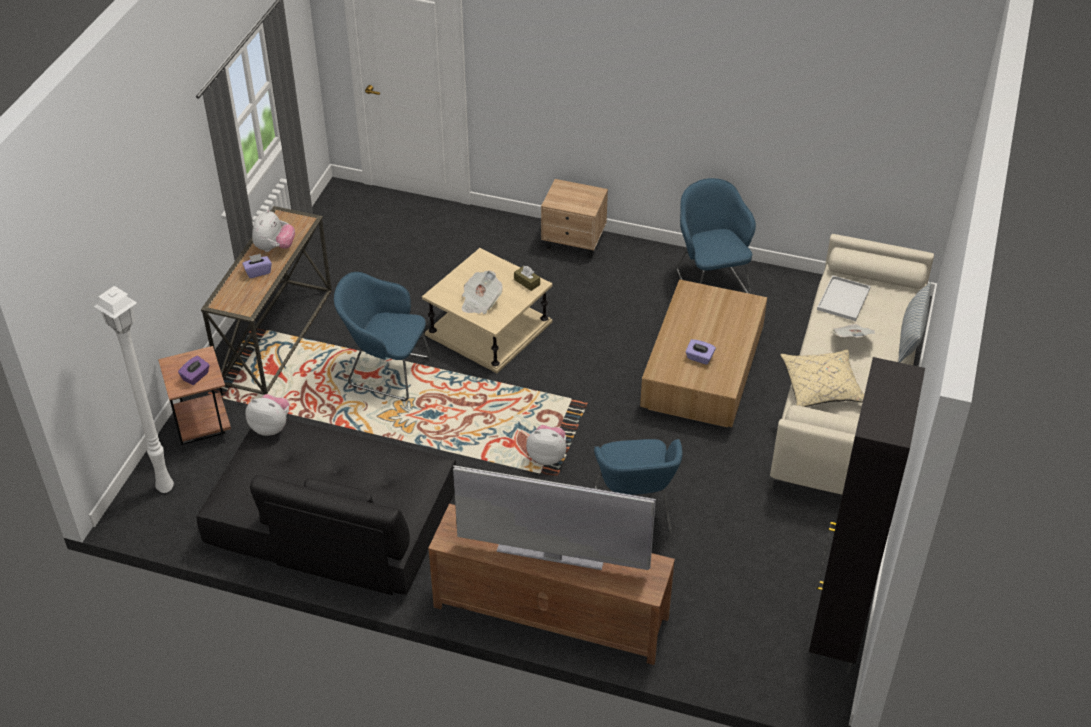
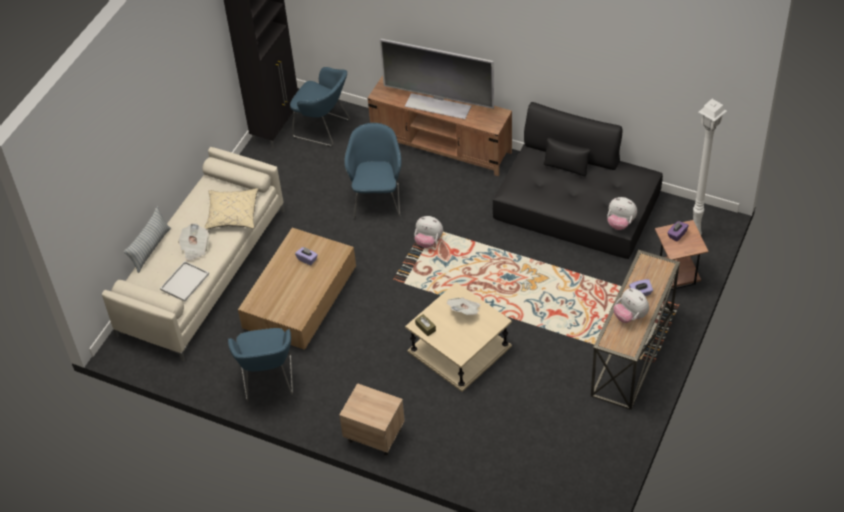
camera: 170 degrees left, 5 degrees up
(274, 247) = (630, 316): plush toy -> plush toy turned 60 degrees counterclockwise
(386, 372) = (542, 315): blue armchair -> blue armchair (324, 129)

